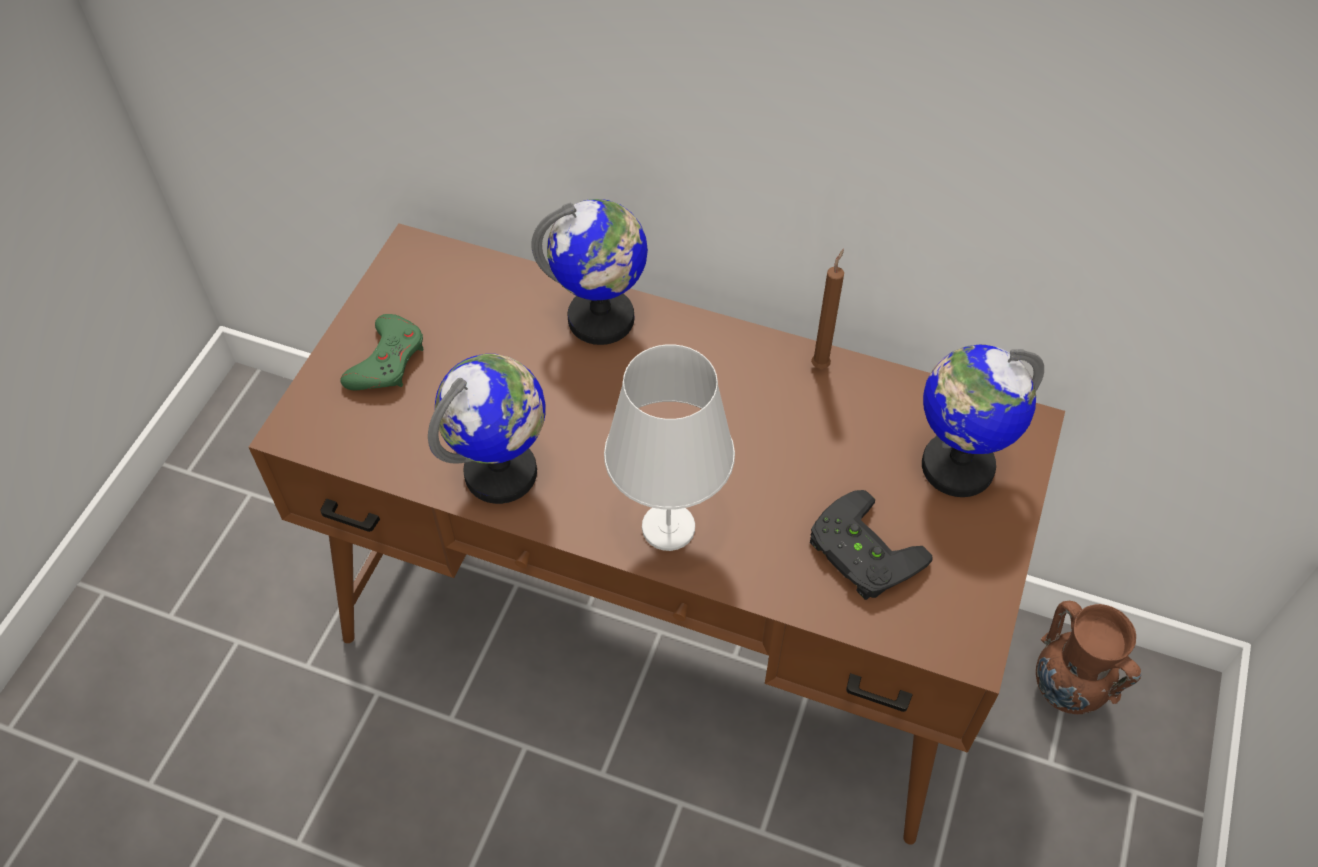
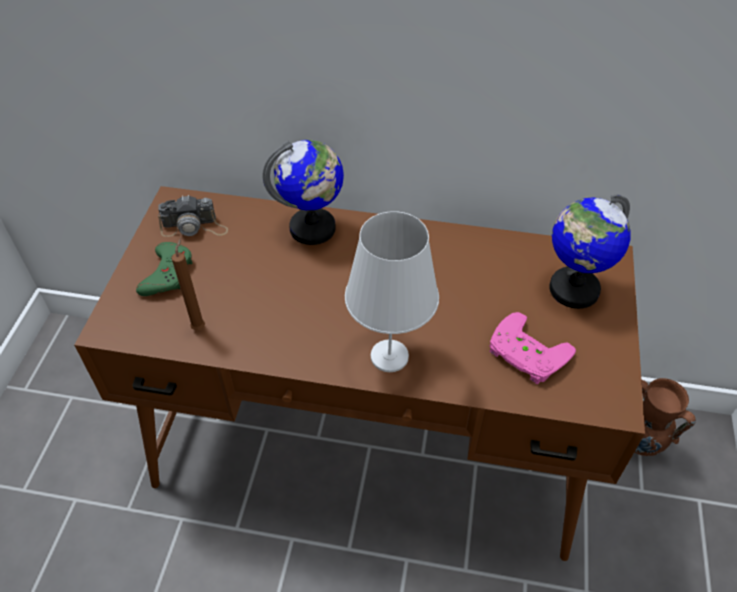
camera: 10 degrees left, 5 degrees down
(435, 294) = (194, 227): none -> camera
(502, 473) = (264, 337): globe -> none
(821, 364) = (467, 237): brown candle -> brown candle (200, 326)
(859, 554) = (525, 354): black game controller -> pink game controller

